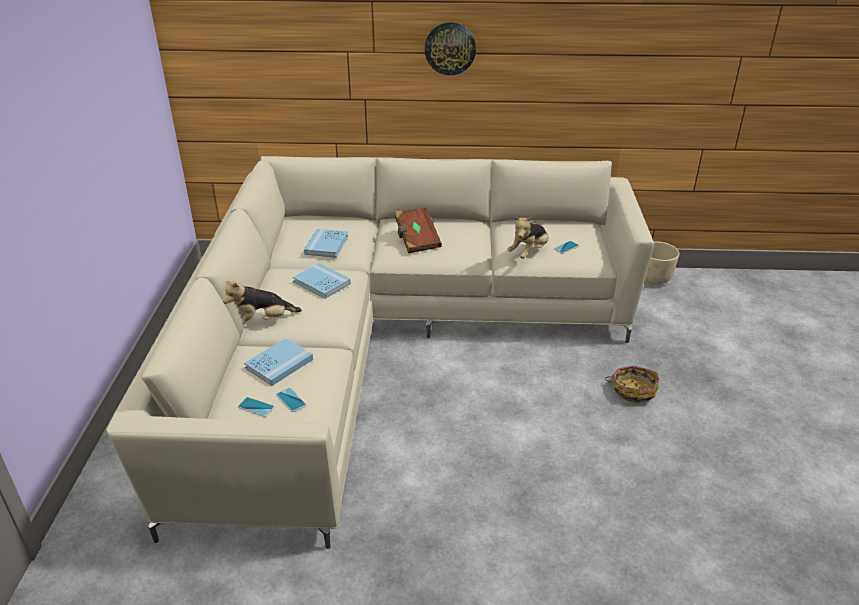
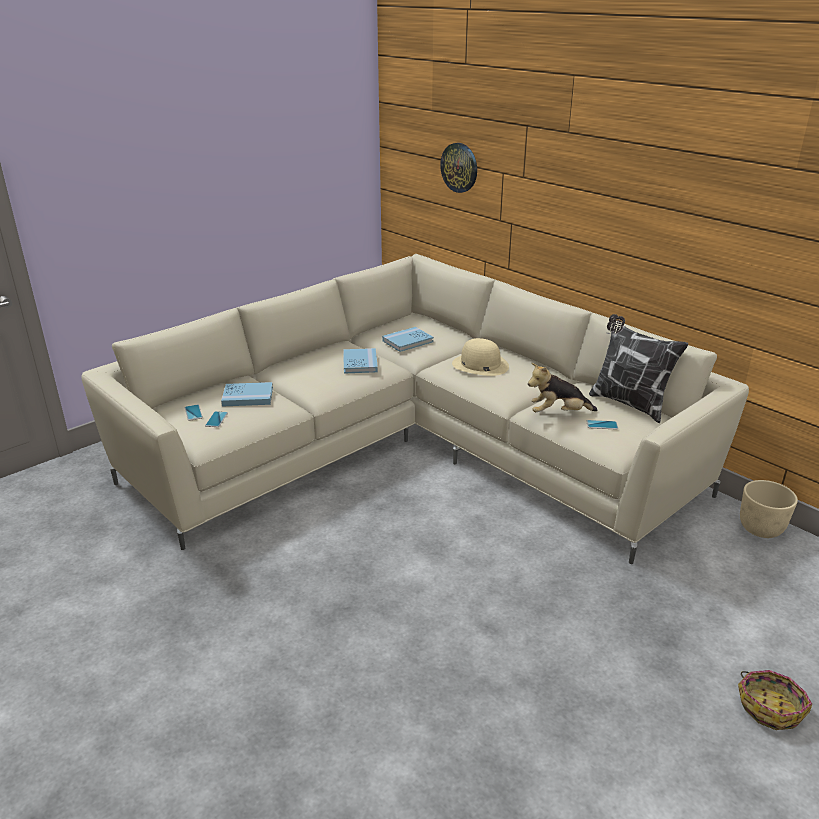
camera: 45 degrees right, 5 degrees down
(262, 322) = (283, 369): plush toy -> none
(416, 240) = (480, 365): brown book -> beige hat
(450, 48) = (585, 185): wall clock -> wall clock (459, 167)
(555, 224) = (628, 403): none -> pillow
(633, 390) = (568, 601): basket -> basket (770, 707)

